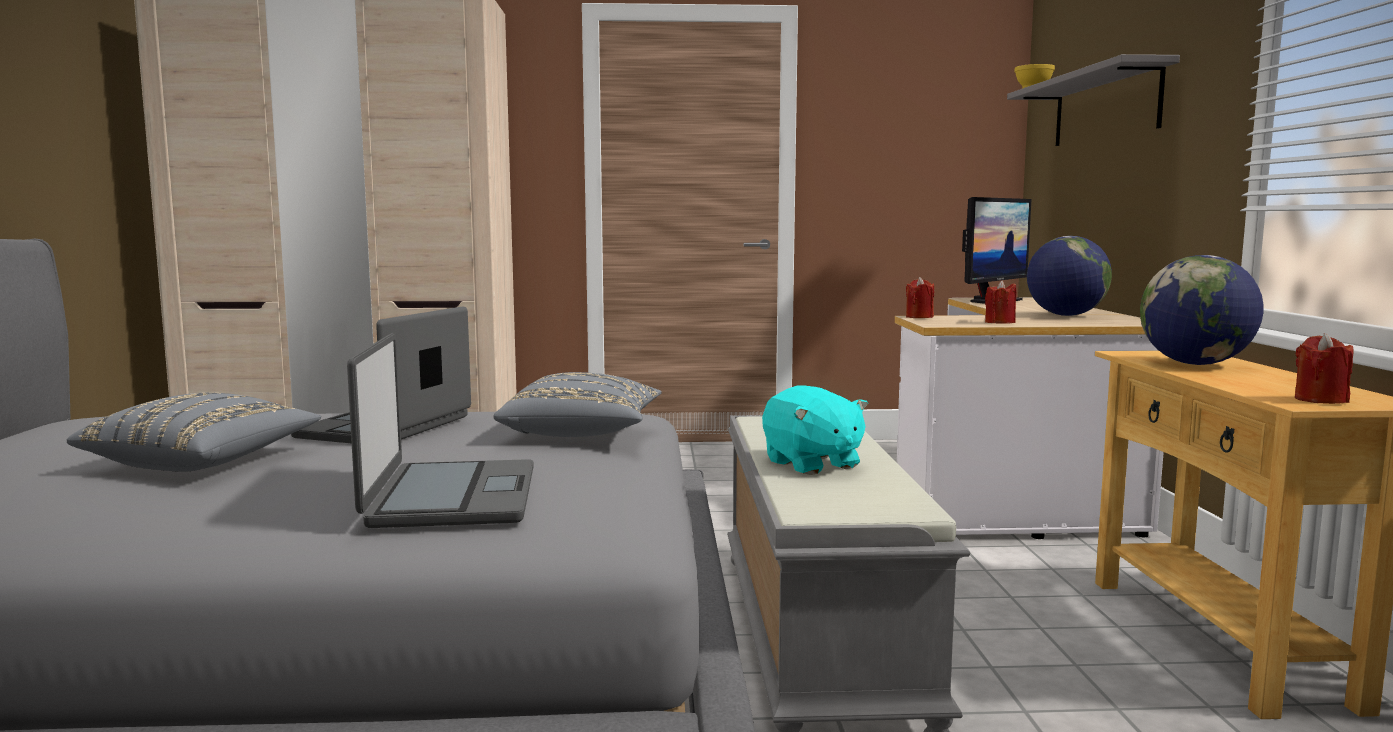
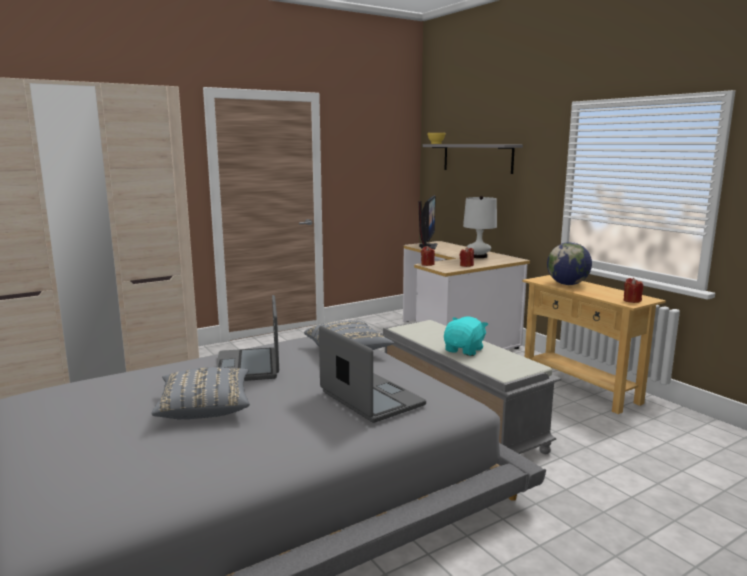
camera: 30 degrees left, 5 degrees up
(811, 464) = (464, 350): turquoise plush toy -> turquoise plush toy turned 90 degrees counterclockwise
(1066, 315) = (478, 256): globe -> white table lamp

